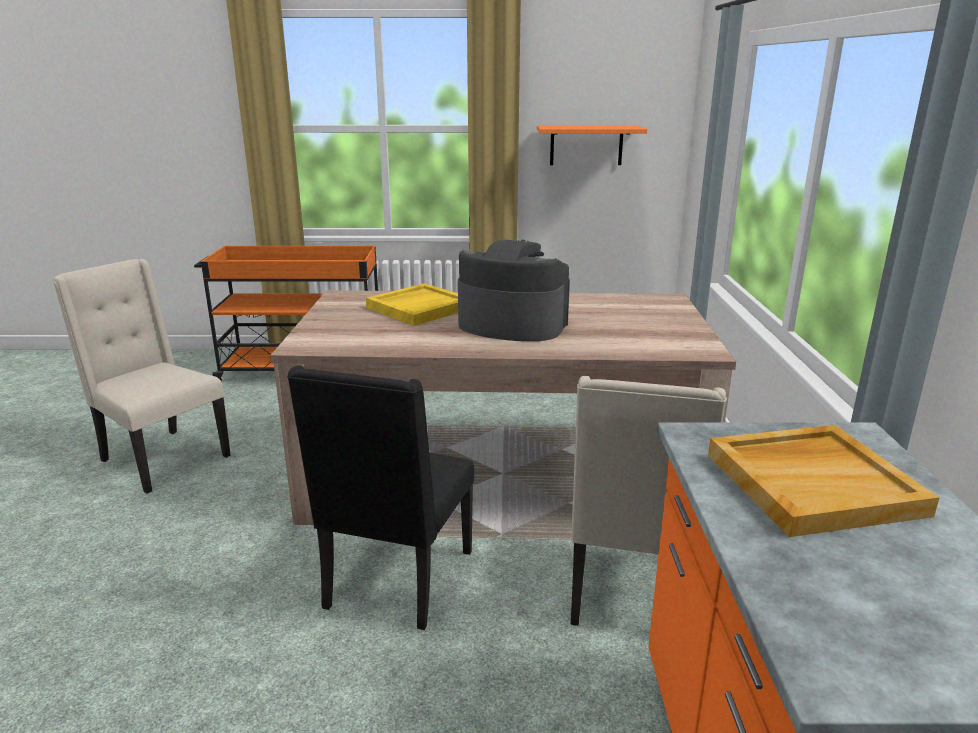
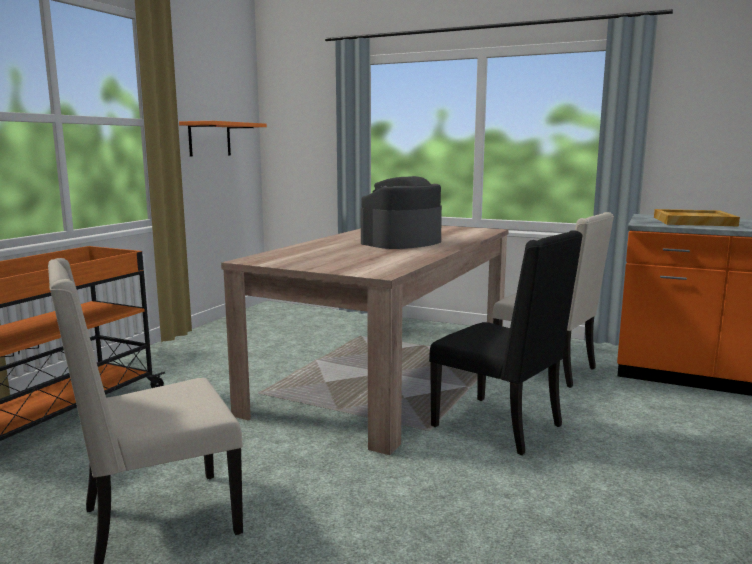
camera: 65 degrees left, 10 degrees down
(420, 308) = (327, 250): yellow tray -> none

